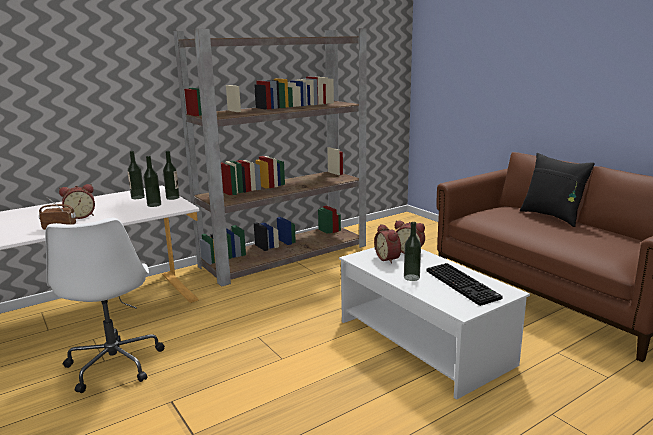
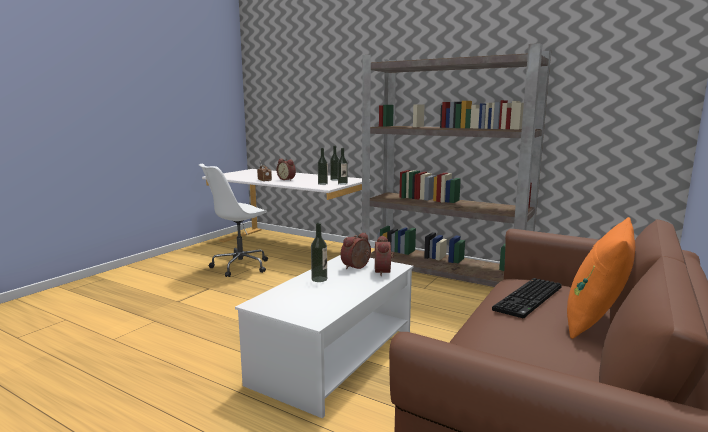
camera: 65 degrees right, 5 degrees down
(463, 284) = (318, 299): keyboard -> keyboard (529, 299)
(551, 217) = (595, 321): black pillow -> orange pillow

